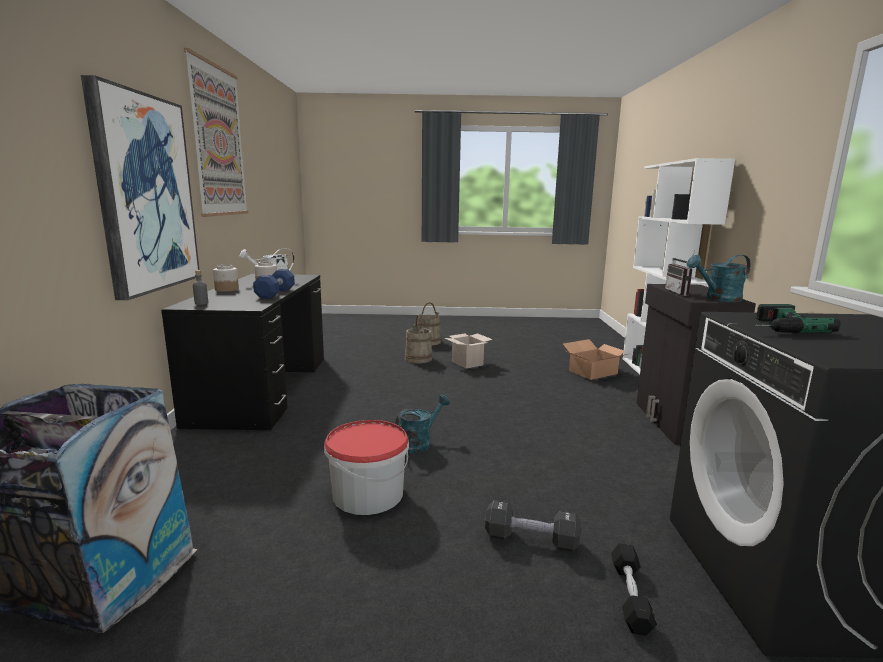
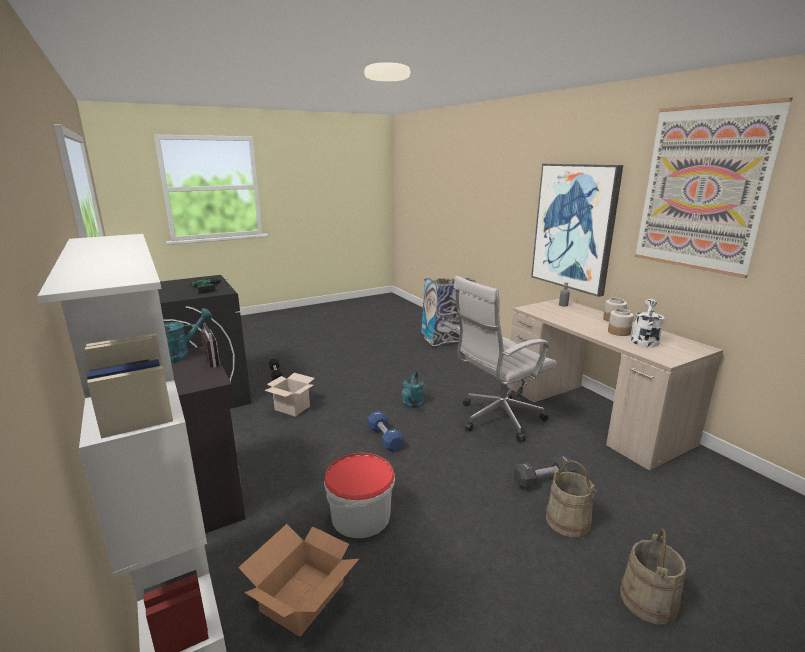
camera: 150 degrees right, 5 degrees up
(264, 387) = (592, 413): black desk -> beige desk
(275, 293) = (567, 323): blue dumbbell -> blue dumbbell (385, 438)
(356, 405) = (497, 420): none -> white office chair
(367, 493) = (403, 375): bucket -> bucket (361, 516)
(468, 363) = (497, 539): cardboard box -> cardboard box (291, 408)
(531, 540) = (318, 379): black dumbbell -> black dumbbell (543, 481)

